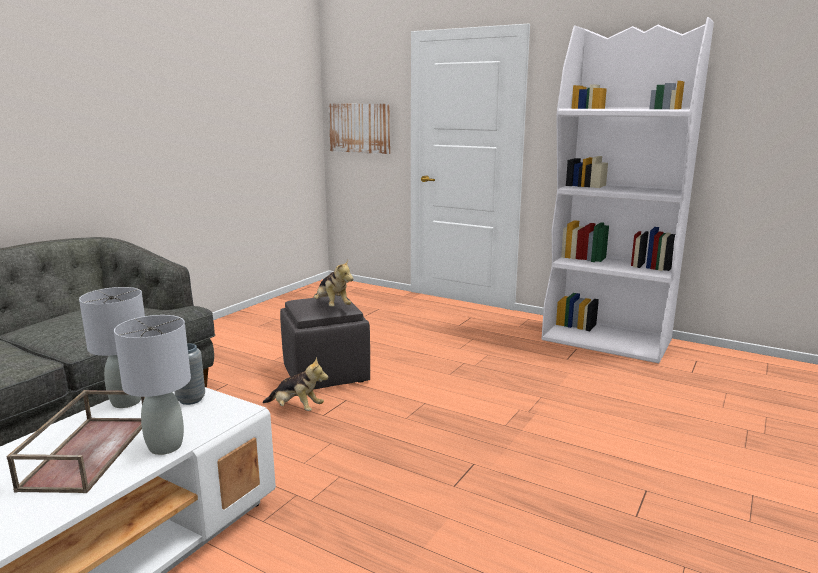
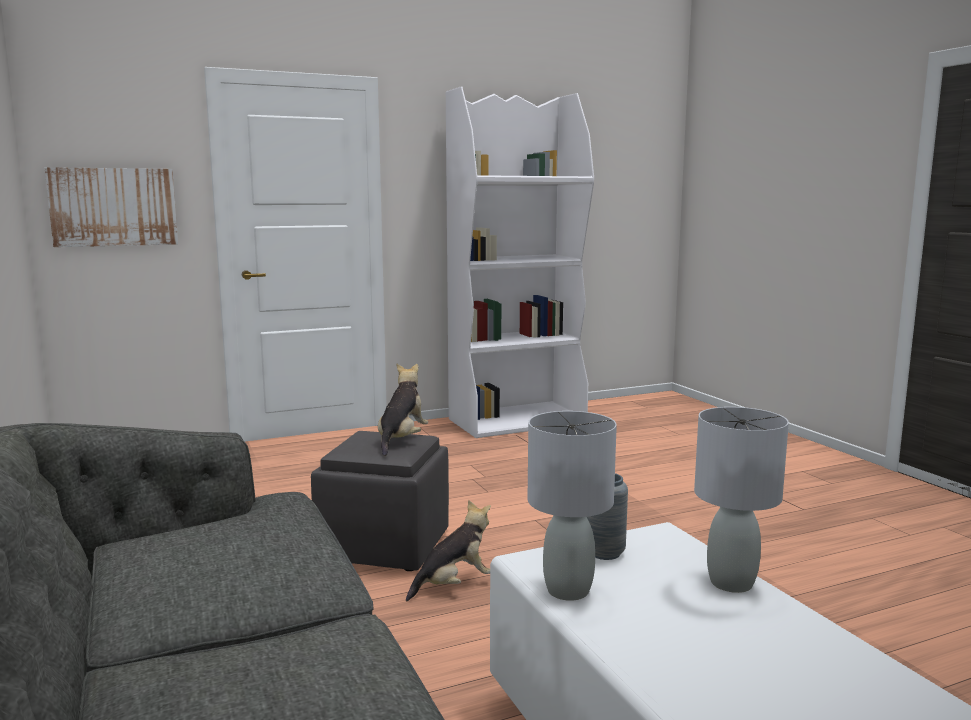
camera: 55 degrees left, 5 degrees down
(87, 452) = (710, 630): brown tray -> none
(332, 306) = (401, 440): plush toy -> plush toy turned 75 degrees counterclockwise

